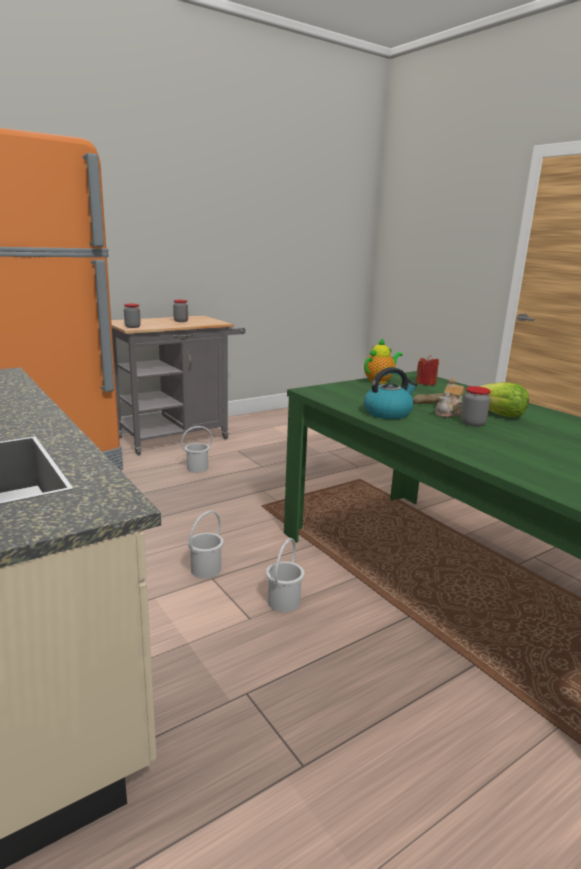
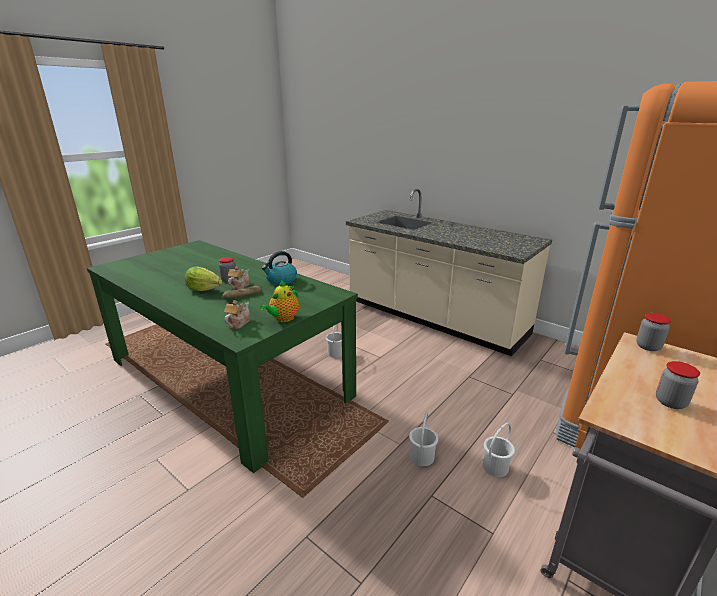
camera: 165 degrees right, 5 degrees up
(205, 569) = (387, 361): white bucket -> white bucket (422, 456)
(426, 383) = (238, 323): red candle -> teapot

